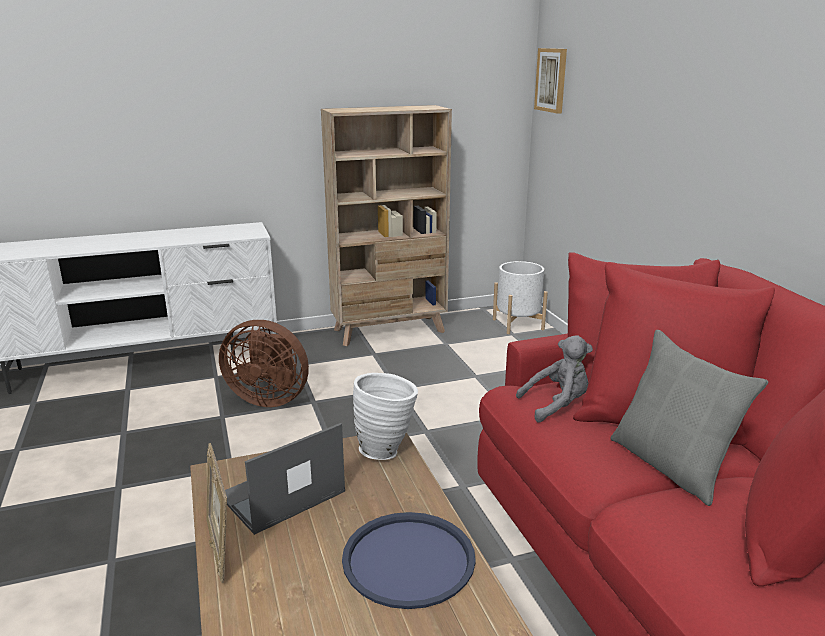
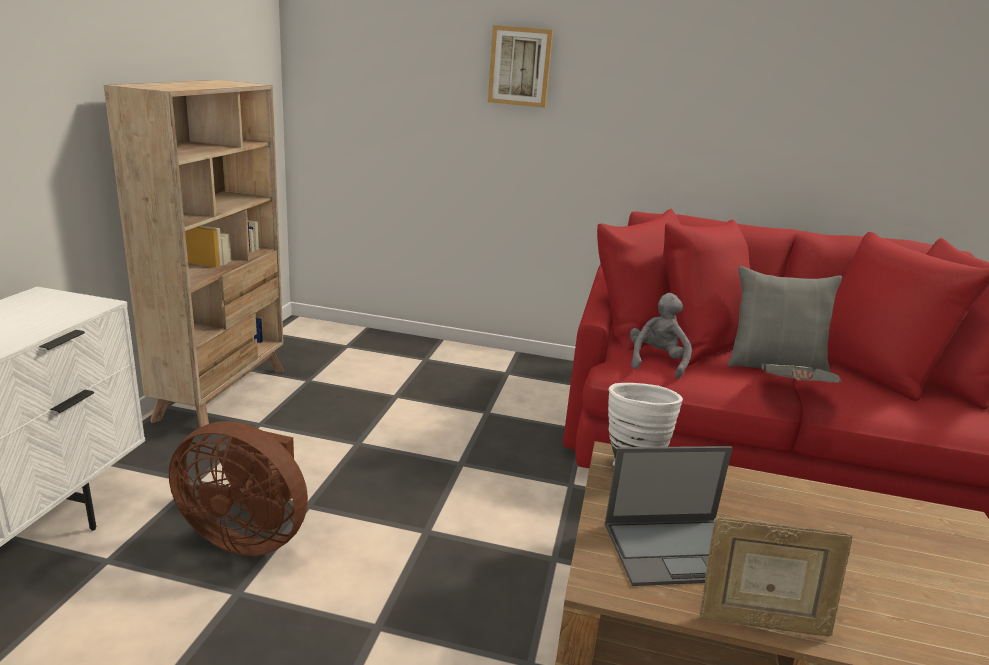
camera: 60 degrees left, 0 degrees up
(269, 398) = (248, 535): brown fan -> brown fan turned 60 degrees clockwise
(281, 495) = (676, 550): laptop -> laptop turned 90 degrees counterclockwise
(409, 560) = (816, 516): blue tray -> none
(518, 324) = (333, 335): white planter -> none
(551, 80) = (322, 51): picture -> picture (520, 66)
(613, 488) = (794, 392): none -> newspaper

